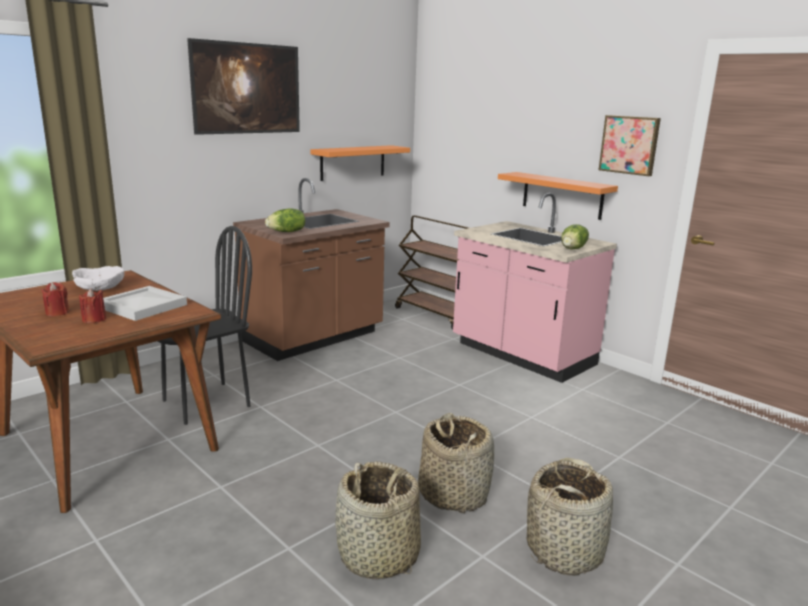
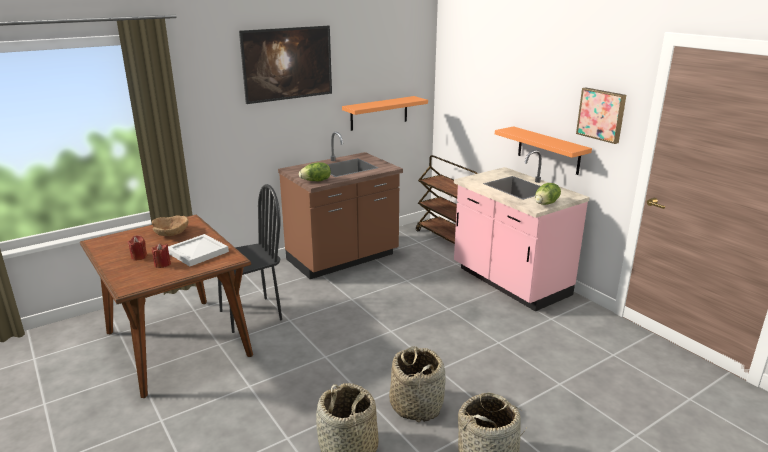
camera: 10 degrees right, 5 degrees up
(100, 288) = (171, 233): white bowl -> brown bowl

